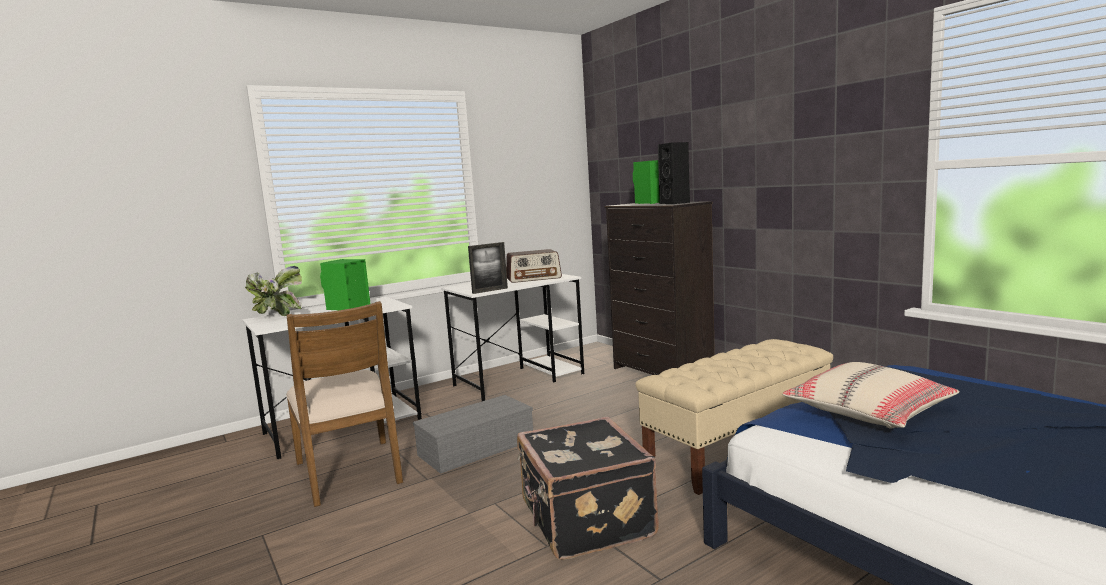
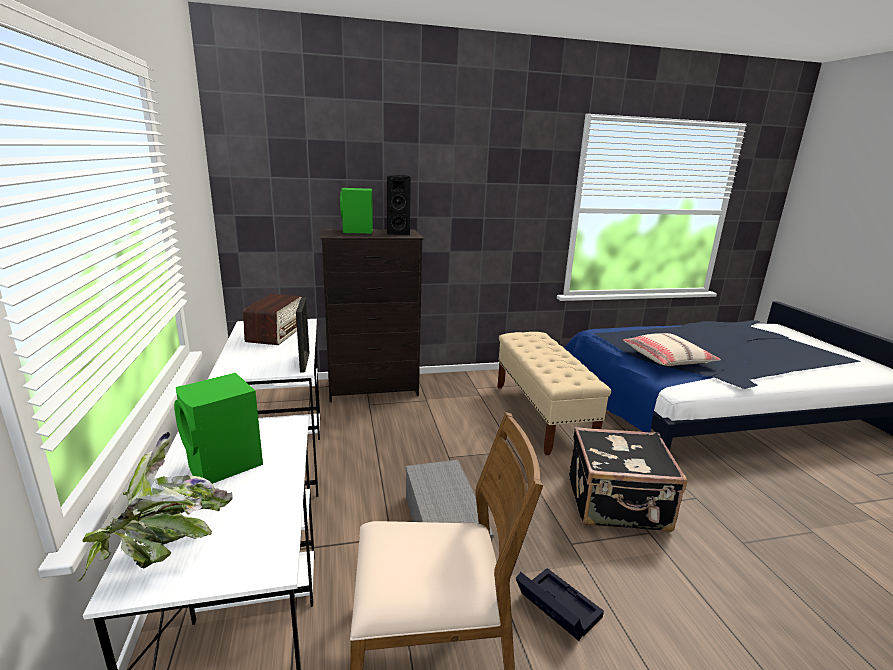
camera: 70 degrees left, 10 degrees up
(407, 507) = (554, 607): none -> black storage box

